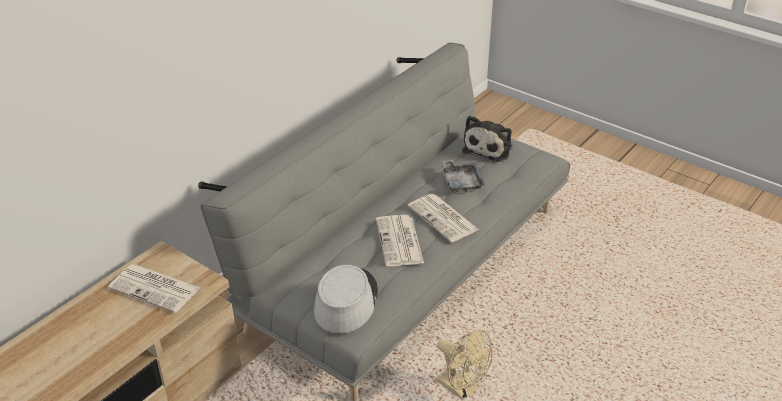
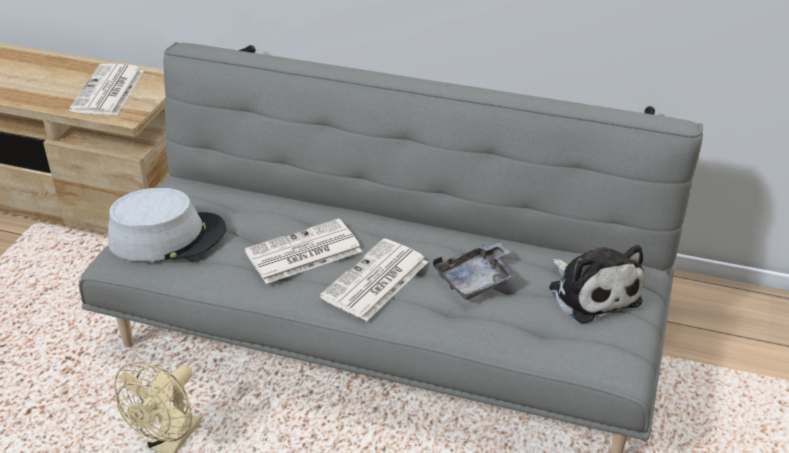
camera: 70 degrees right, 0 degrees up
(489, 148) = (592, 292): plush toy -> plush toy turned 120 degrees counterclockwise

